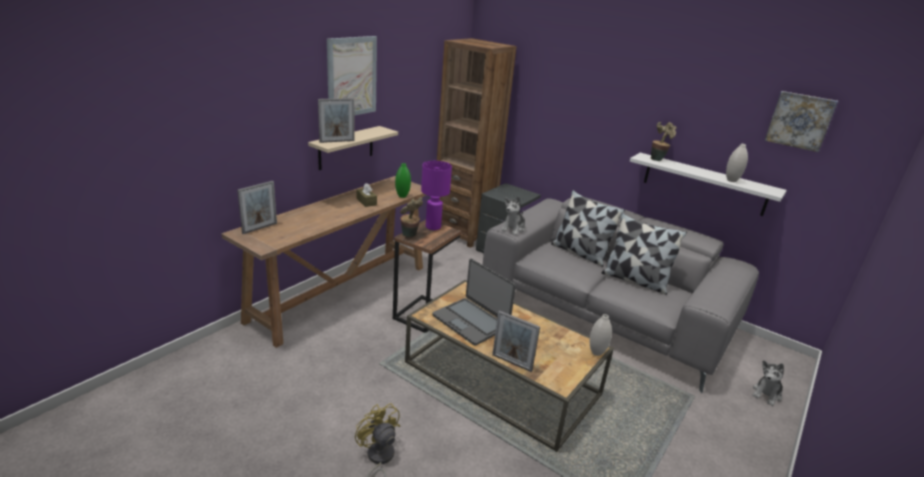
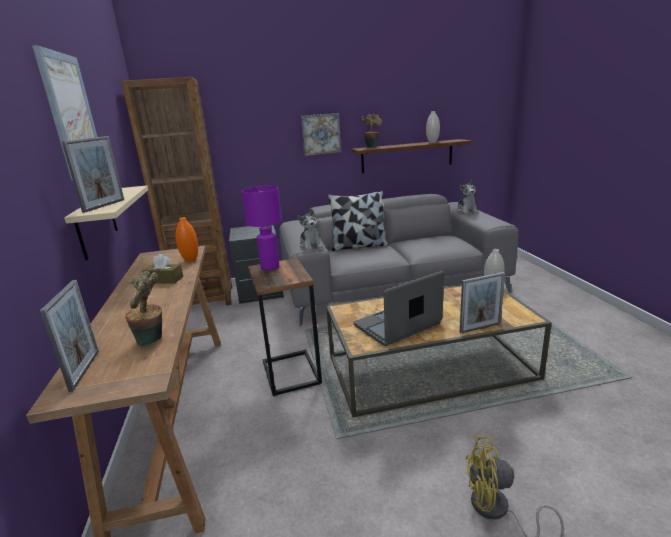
camera: 45 degrees left, 5 degrees down
(402, 196) = (190, 260): green vase -> orange vase
(410, 235) = (268, 282): potted plant -> potted plant (152, 341)
(471, 321) = (398, 325): laptop -> laptop turned 150 degrees clockwise
(635, 280) = (419, 242): pillow -> none
(704, 184) = (407, 156): white shelf -> brown shelf
(766, 394) = (526, 274): plush toy -> plush toy (467, 211)
(800, 120) = (455, 85): picture -> picture (321, 134)

